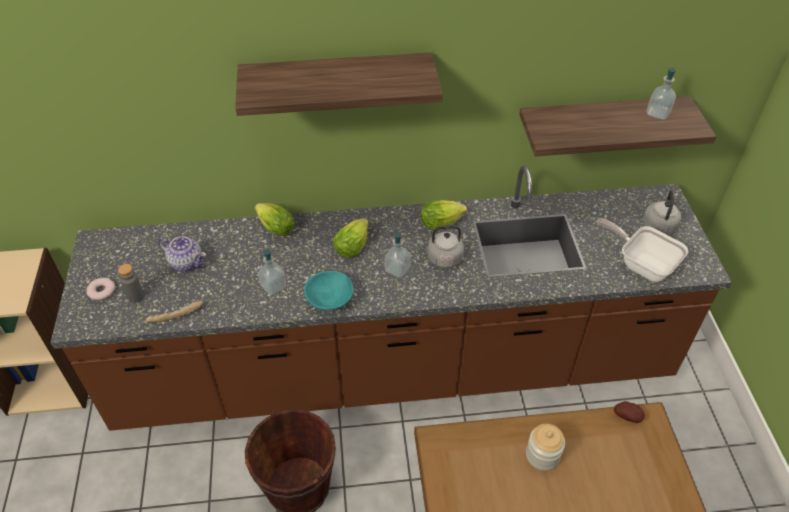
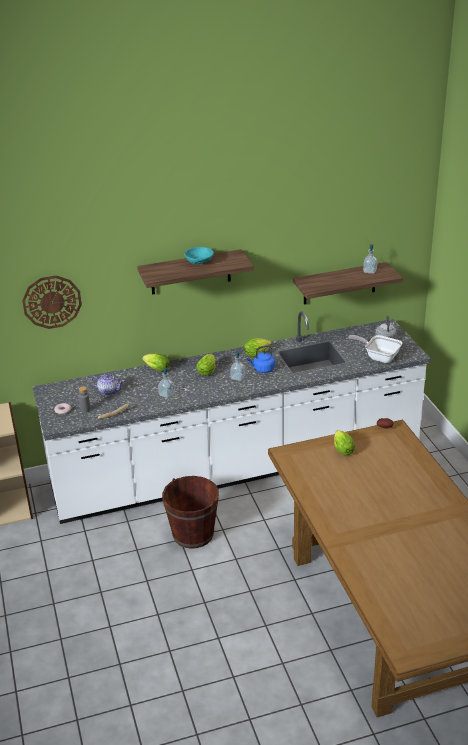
camera: 10 degrees left, 15 degrees down
(89, 110) = (52, 301): none -> wall clock
(330, 301) = (203, 396): turquoise bowl -> turquoise bowl (199, 262)
(394, 368) = (237, 468): brown counter -> white counter
(442, 258) = (263, 369): grey kettle -> blue kettle
(542, 455) = (342, 449): jar -> lettuce

